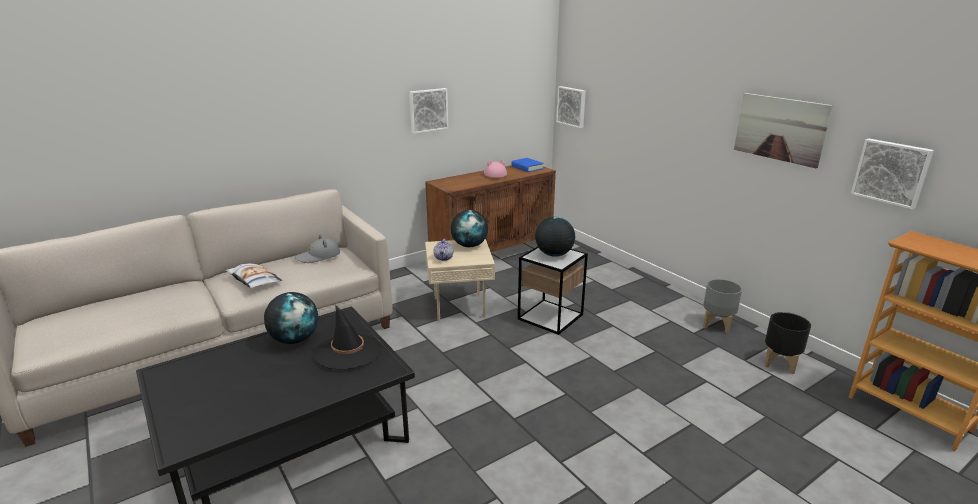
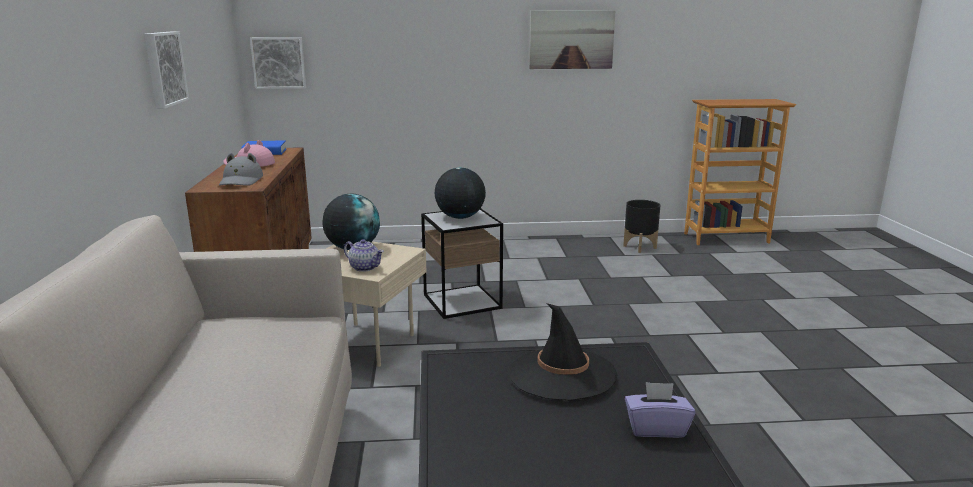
camera: 60 degrees left, 5 degrees down
(254, 280) = (227, 406): pillow -> none
(295, 339) = (479, 412): globe -> none
(303, 395) = (656, 428): none -> purple tissue box
(318, 256) = (224, 335): grey hat -> grey hat (241, 181)
(717, 325) = (564, 245): grey planter -> none
(891, 172) = (668, 58): picture -> none

